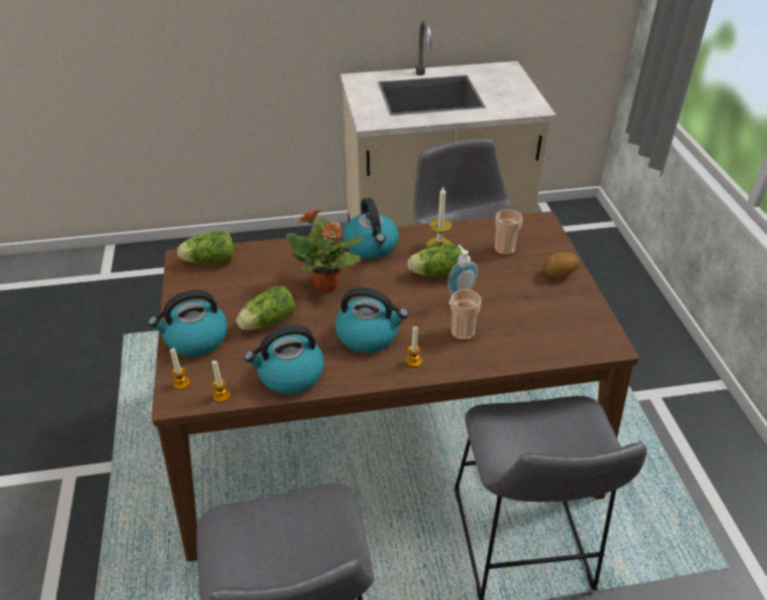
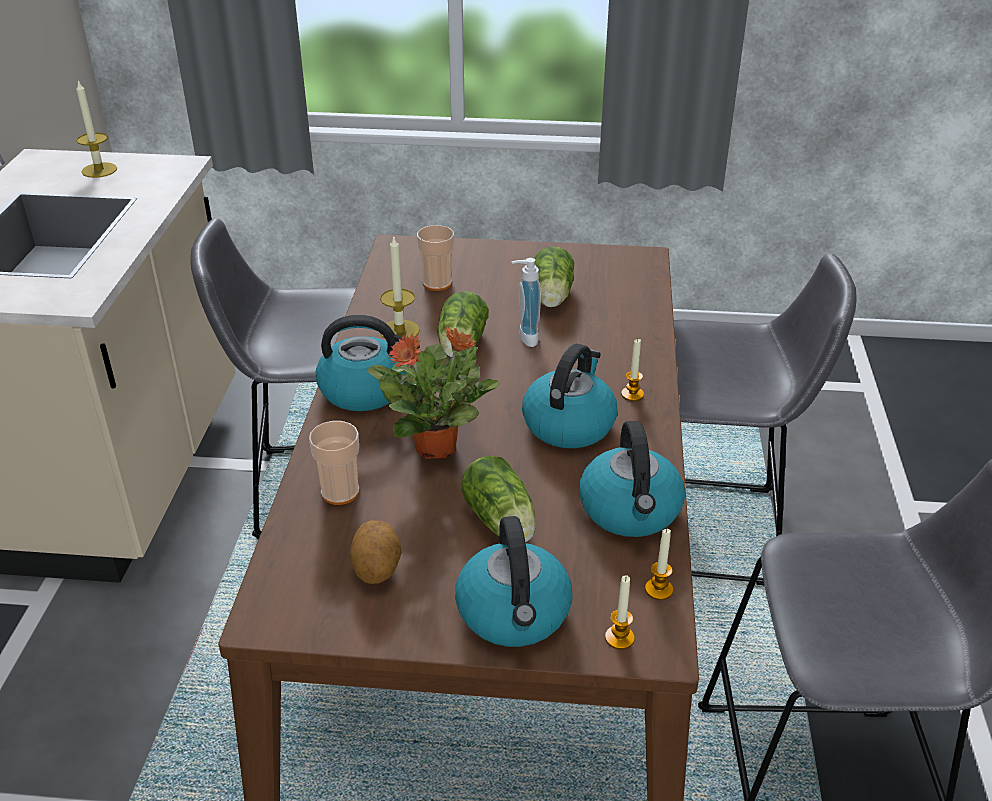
camera: 75 degrees left, 5 degrees down
(208, 260) = (293, 583): lettuce -> lettuce (551, 298)
(462, 332) = (590, 347): cup -> cup (340, 492)
(509, 87) = (99, 170): none -> candle
(559, 274) = (509, 259): potato -> potato (377, 569)

